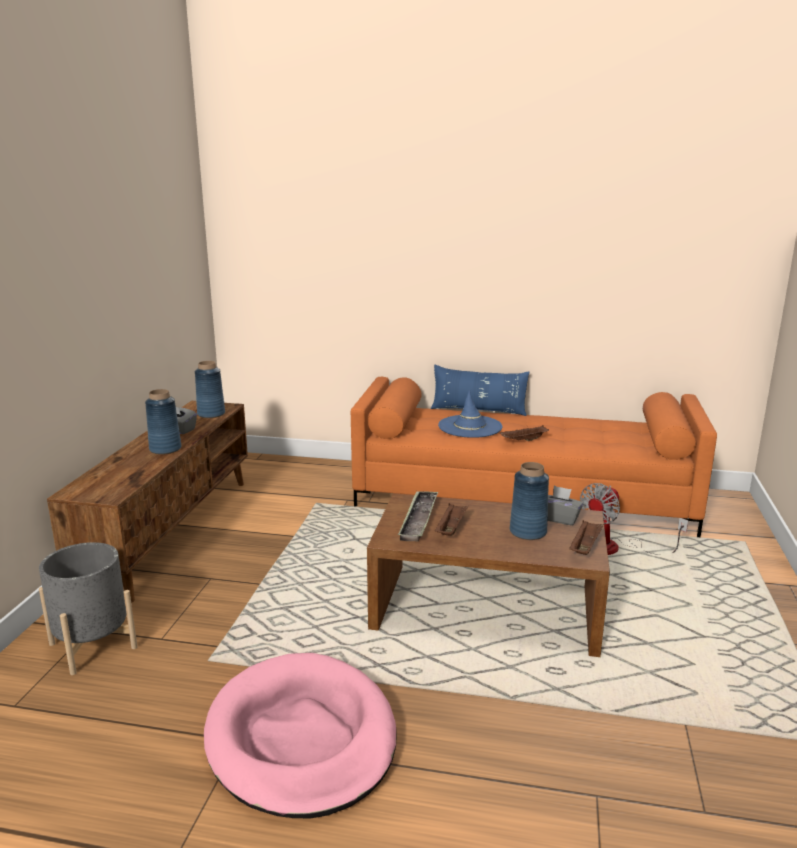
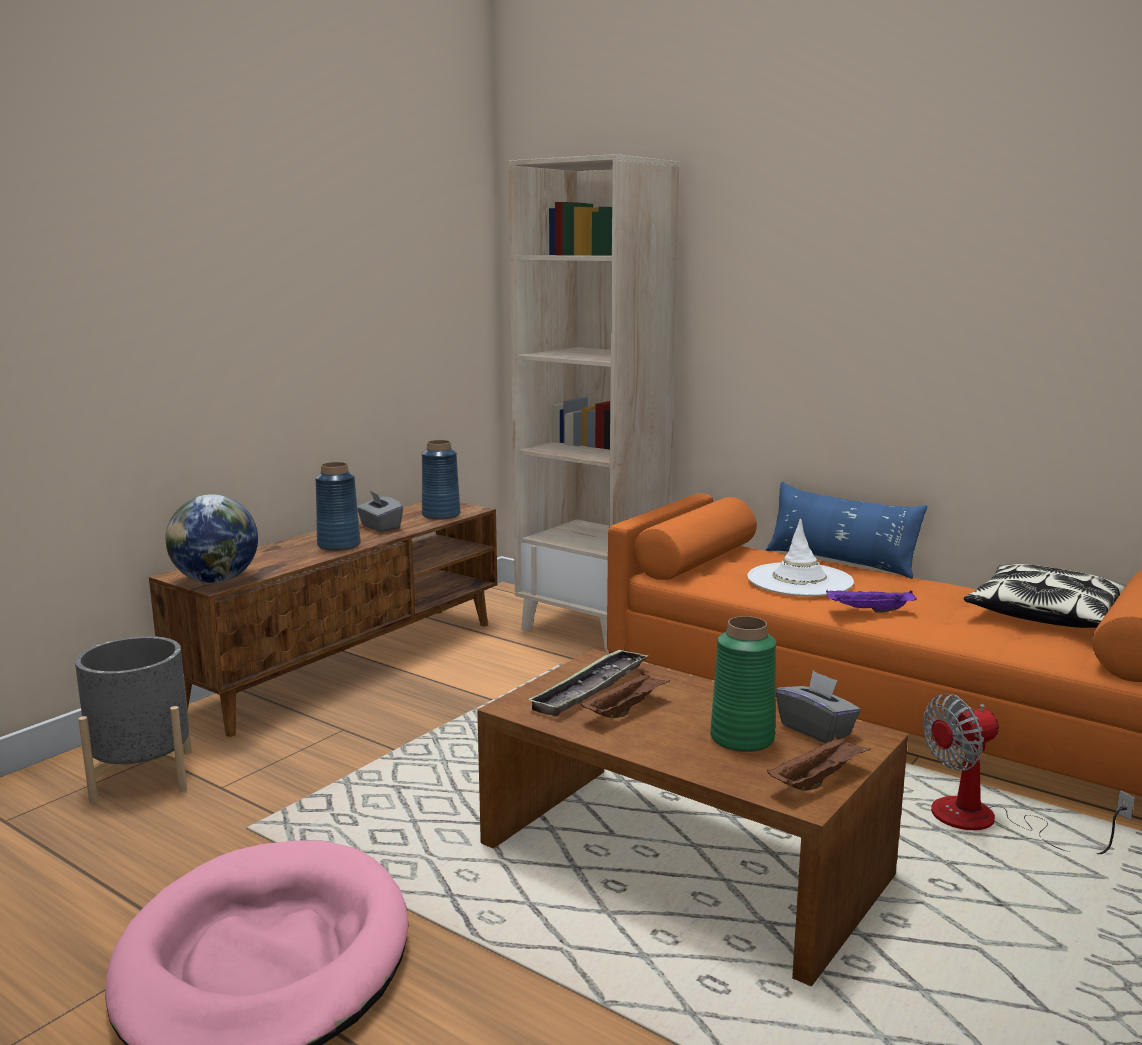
camera: 25 degrees right, 5 degrees down
(107, 492) = (216, 581): none -> globe
(315, 474) = (593, 628): none -> beige bookcase
(470, 427) = (799, 580): blue hat -> white hat
(524, 440) = (869, 611): brown tray -> purple tray
(528, 532) = (742, 739): blue vase -> green vase
(607, 427) = (1045, 613): none -> pillow

